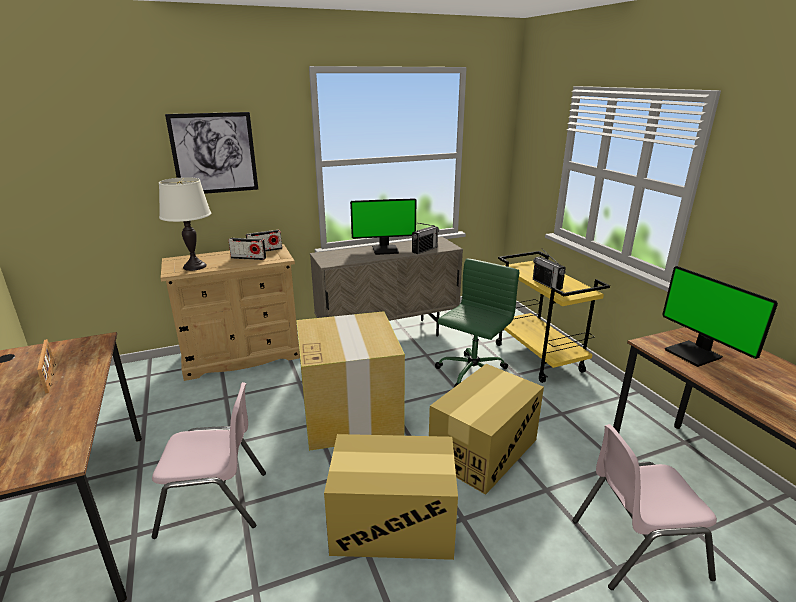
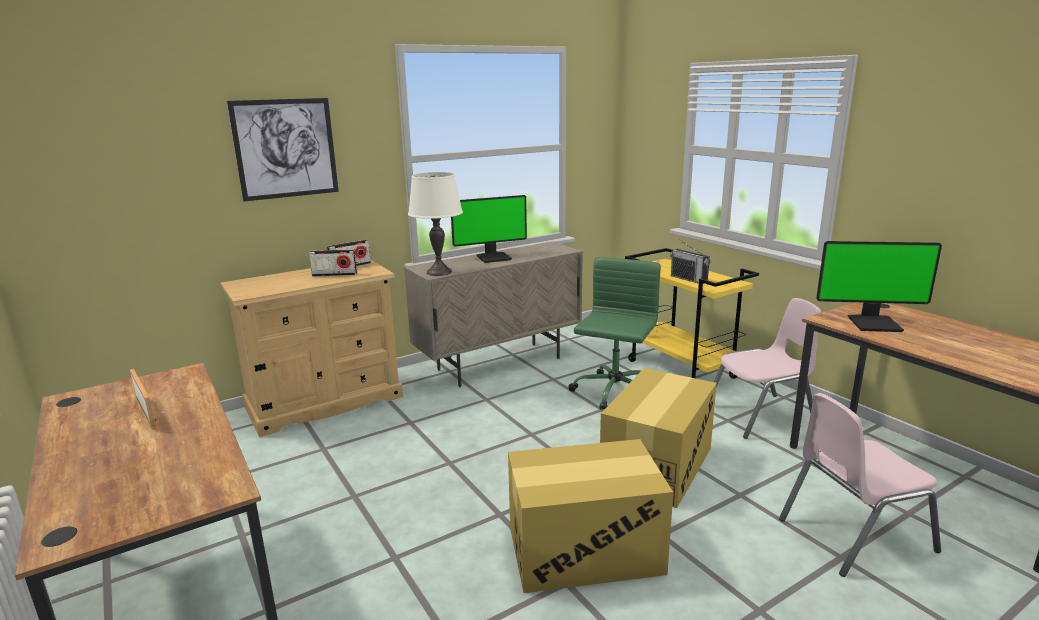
camera: 10 degrees left, 5 degrees down
(194, 266) = (271, 287): white table lamp -> white table lamp (439, 272)
(214, 503) = (358, 561): pink chair -> pink chair (760, 415)
(350, 413) = (488, 447): cardboard box -> none
(424, 250) = (539, 254): radio -> none
(695, 354) = (874, 323): monitor -> monitor turned 45 degrees counterclockwise

